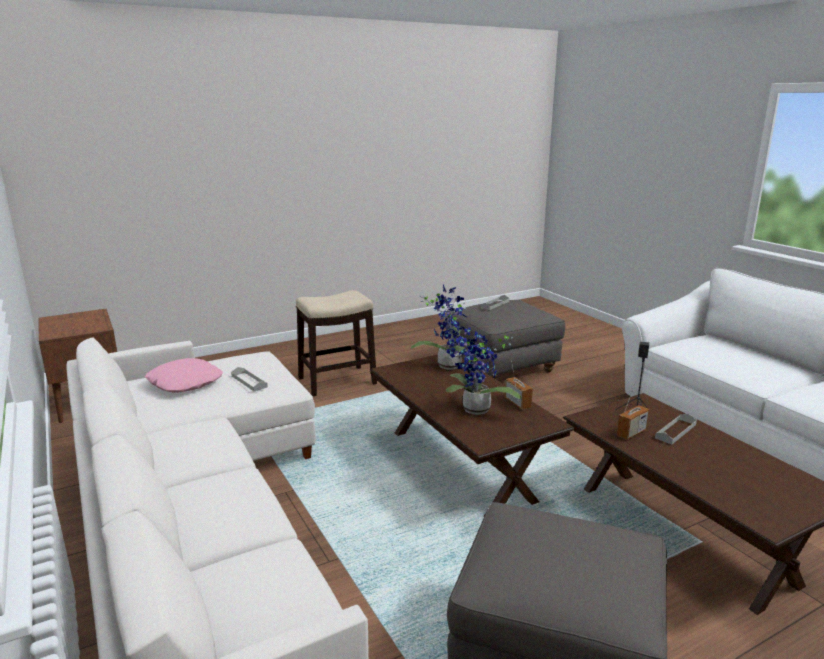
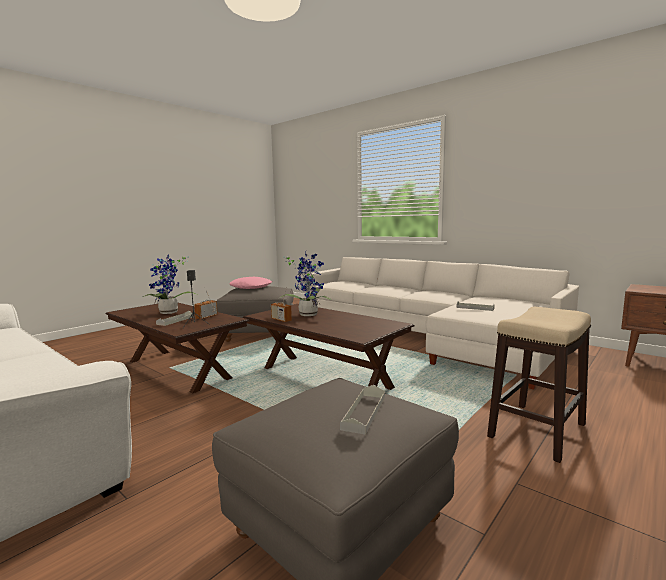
camera: 160 degrees right, 10 degrees down
(184, 383) = (510, 304): pink pillow -> pink pillow (251, 287)
(448, 364) = (352, 333): potted plant -> potted plant (169, 313)

